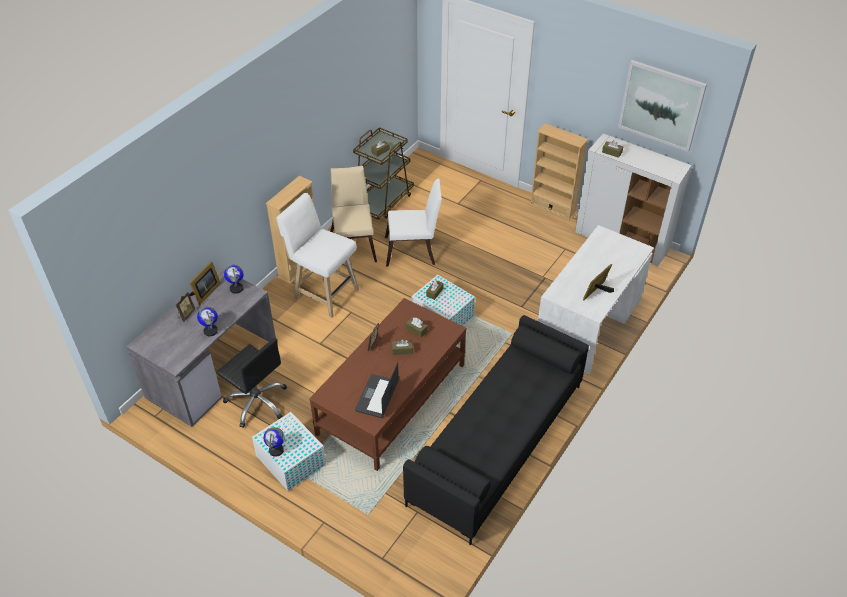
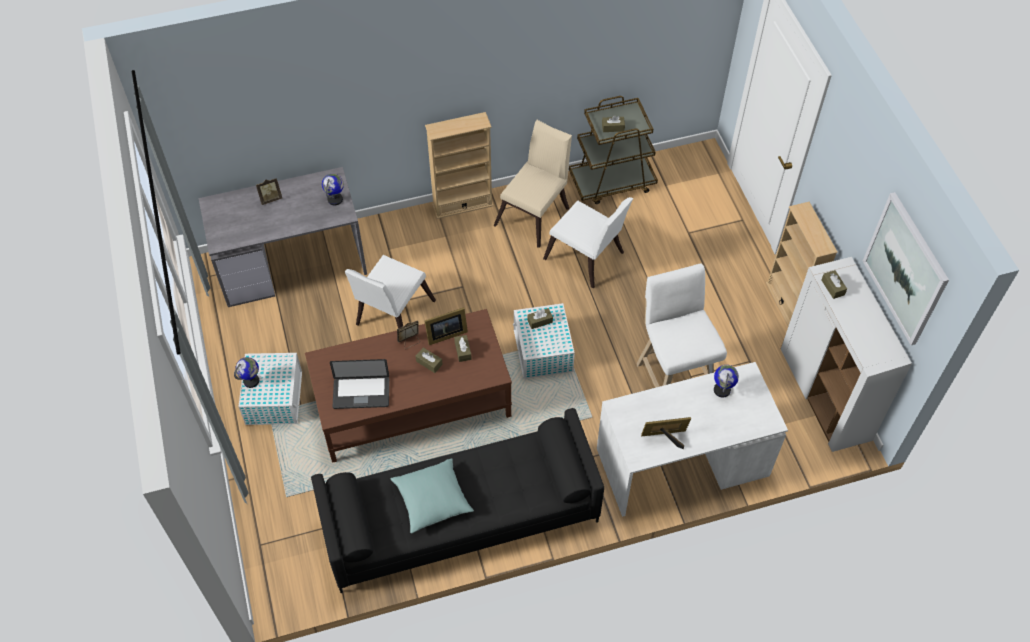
camera: 40 degrees right, 10 degrees up
(205, 293) = (306, 187): picture frame -> picture frame (445, 334)
(210, 331) = (275, 229): globe -> globe (722, 390)
(257, 402) = (298, 321): black office chair -> none
(321, 357) = (392, 316): none -> white chair
(323, 293) = (457, 249): white stool -> white stool (673, 376)
(377, 396) = (361, 393): laptop -> laptop turned 150 degrees counterclockwise
(490, 429) = (432, 500): none -> turquoise pillow

